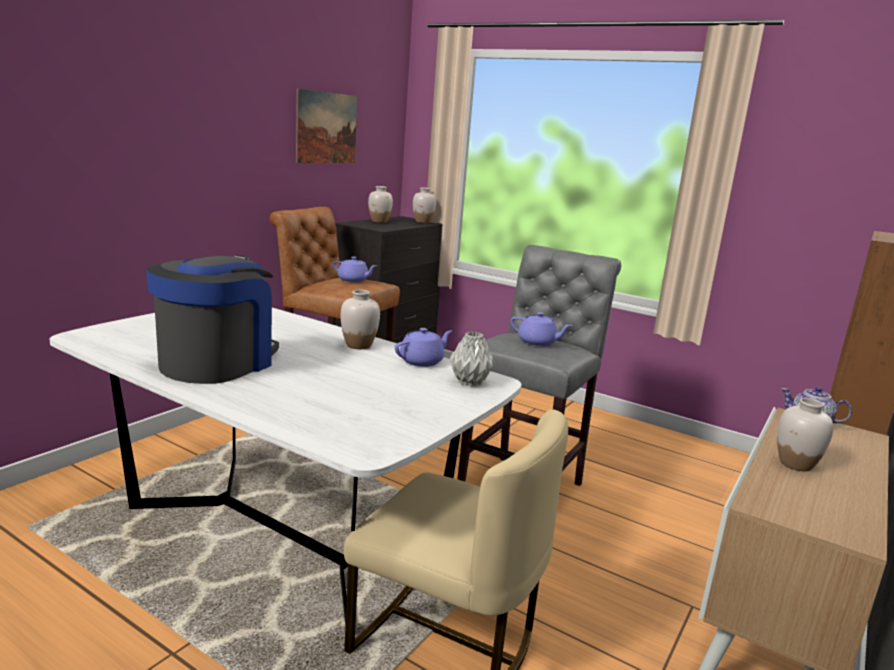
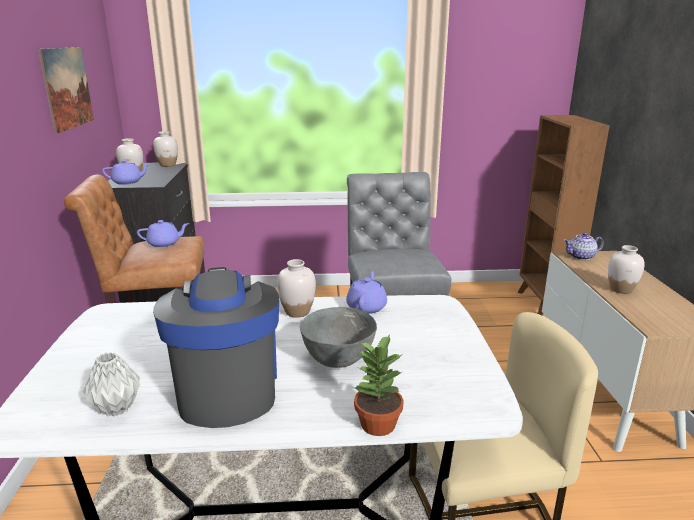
camera: 35 degrees left, 5 degrees up
(263, 419) = (377, 425): none -> potted plant
(321, 379) = (337, 360): none -> grey bowl
(470, 382) = (427, 311): grey vase -> grey vase (116, 407)
(538, 342) = (400, 256): purple teapot -> purple teapot (128, 182)

